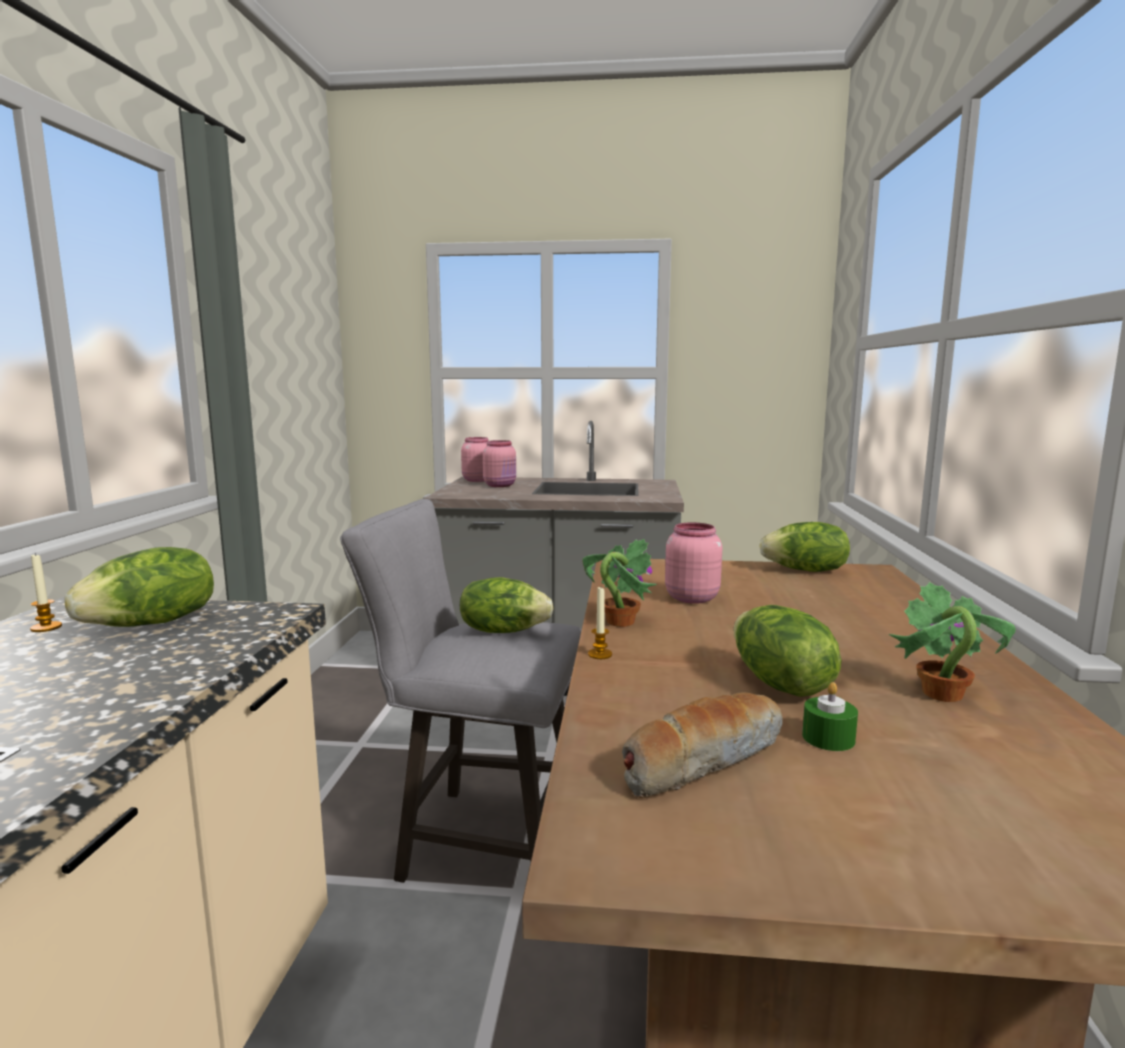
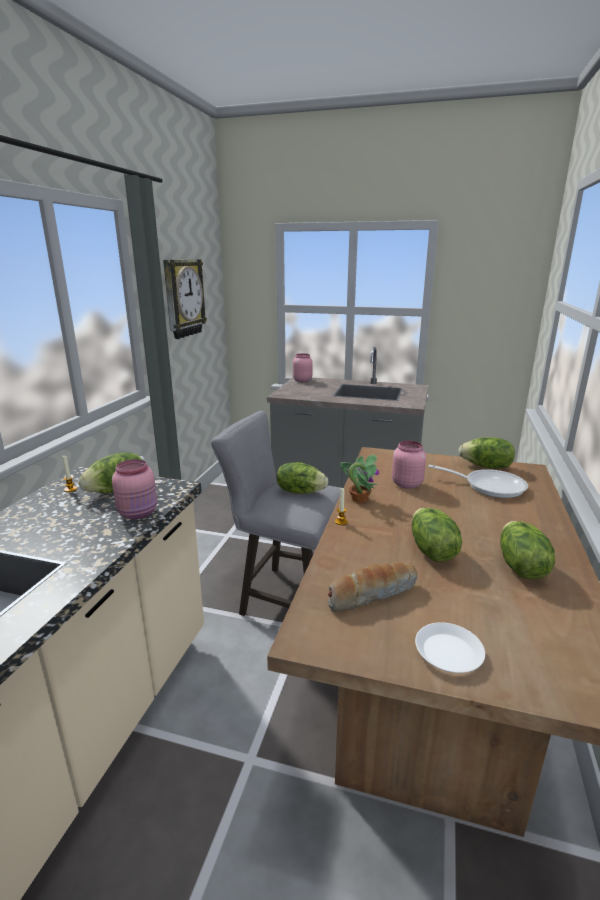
camera: 10 degrees right, 10 degrees up
(276, 343) = (183, 298): none -> wall clock
(501, 485) = (315, 386): pink jar -> pink jar (139, 513)
(824, 593) = (489, 486): none -> frying pan
(828, 738) = (442, 588): green candle -> none
(902, 847) = (449, 653): none -> white plate
(941, 694) = (519, 566): potted plant -> lettuce

